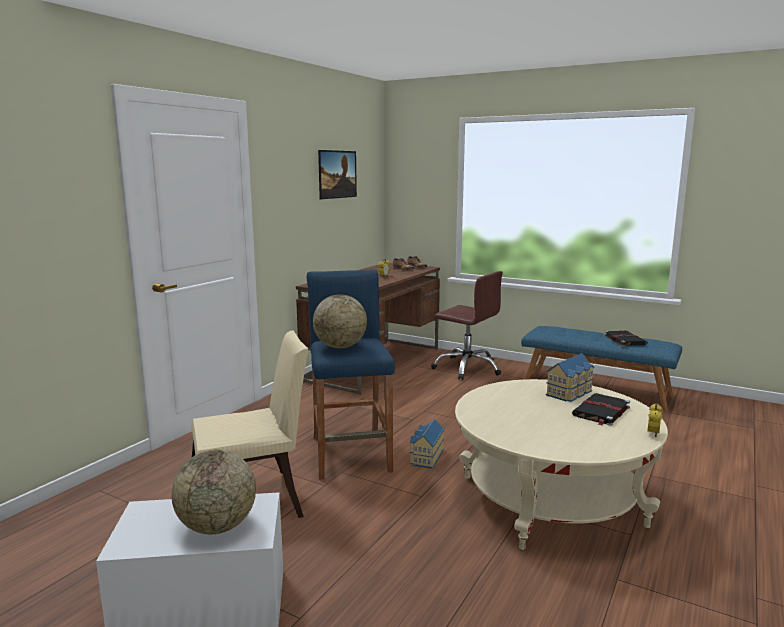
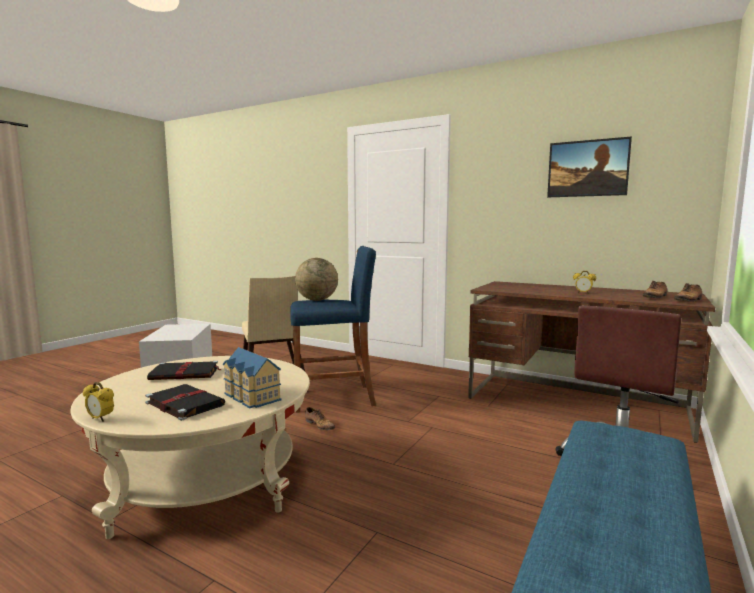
camera: 90 degrees right, 5 degrees down
(217, 526) = (169, 334): globe -> none
(425, 457) = (319, 425): toy house -> shoe
(624, 340) = (617, 516): black book -> black book (186, 373)

